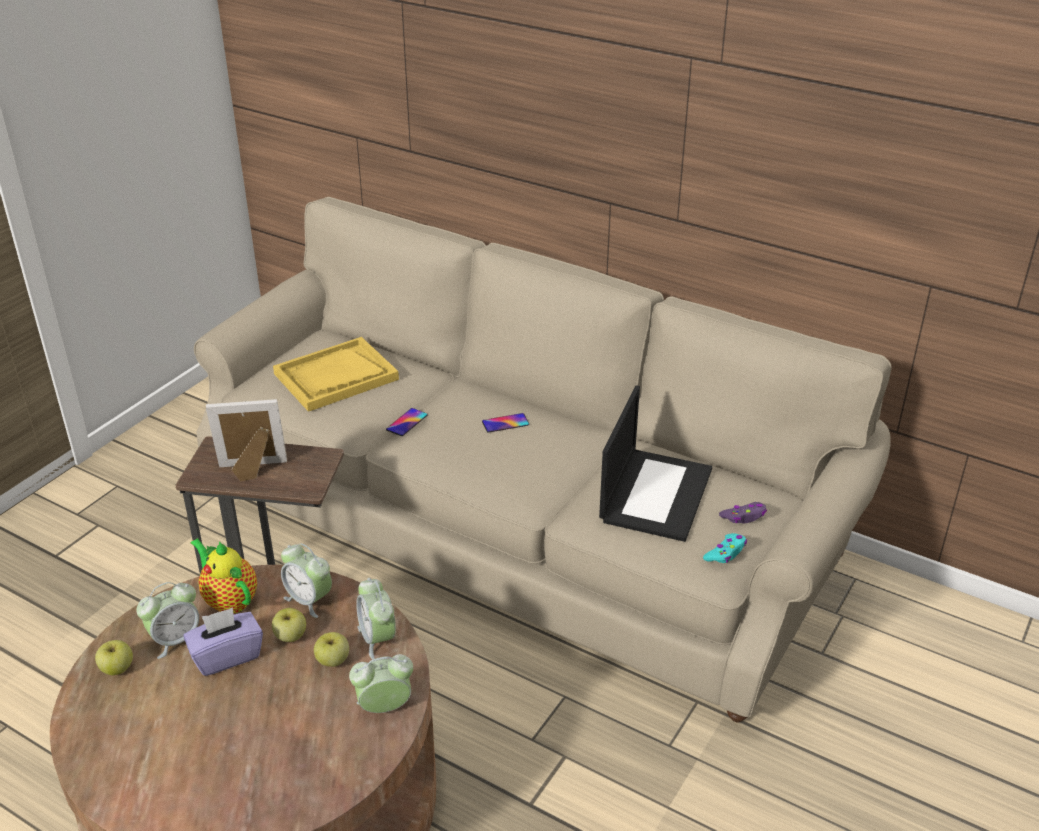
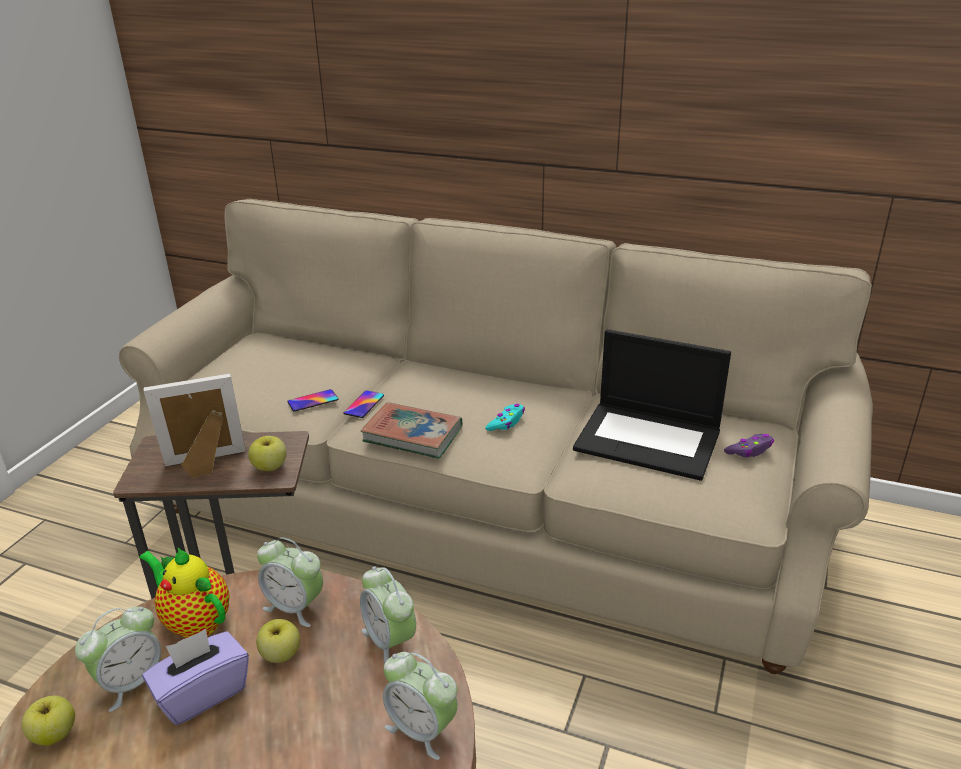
camera: 10 degrees left, 5 degrees down
(333, 661) = (341, 678): apple -> apple (270, 467)
(336, 377) = (278, 370): yellow tray -> none
(384, 708) = (422, 729): alarm clock -> alarm clock turned 120 degrees counterclockwise
(442, 460) = (412, 435): none -> book
(505, 423) = (468, 393): phone -> phone (313, 401)
(655, 493) = (649, 440): laptop -> laptop turned 105 degrees clockwise
(725, 553) = (749, 488): turquoise game controller -> turquoise game controller (506, 422)

